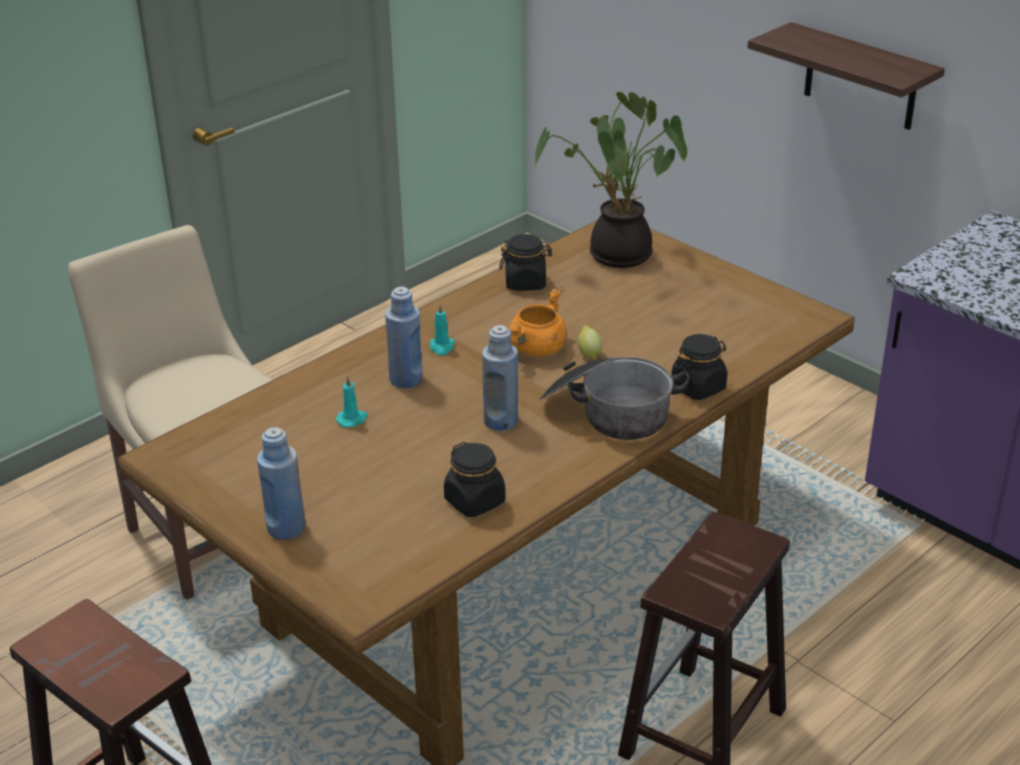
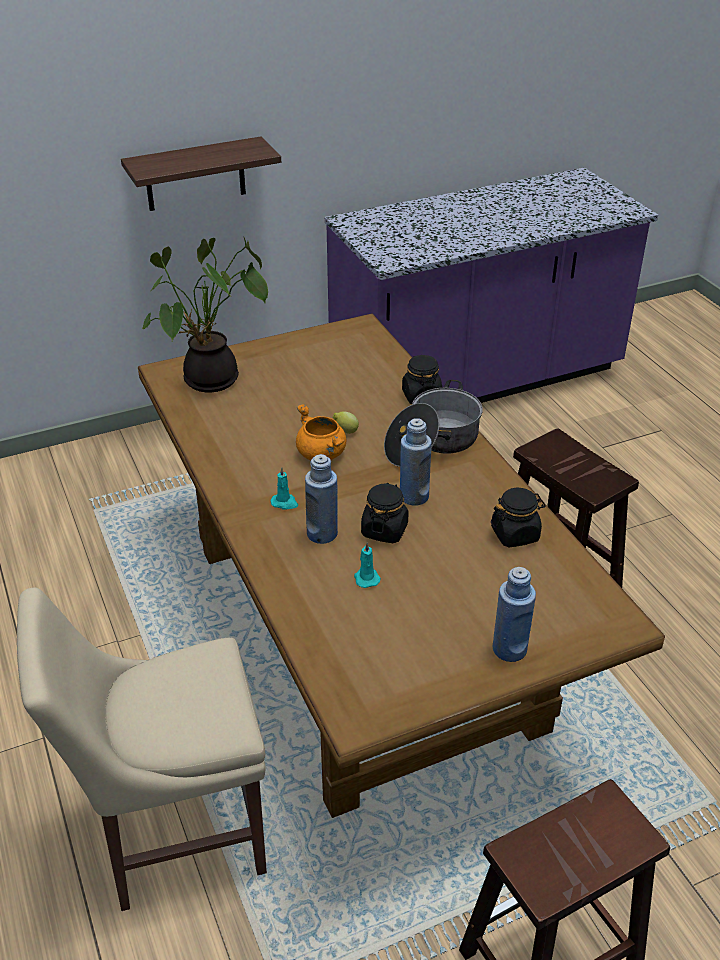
camera: 70 degrees left, 5 degrees up
(526, 282) = (215, 435): black jar -> black jar (384, 530)

